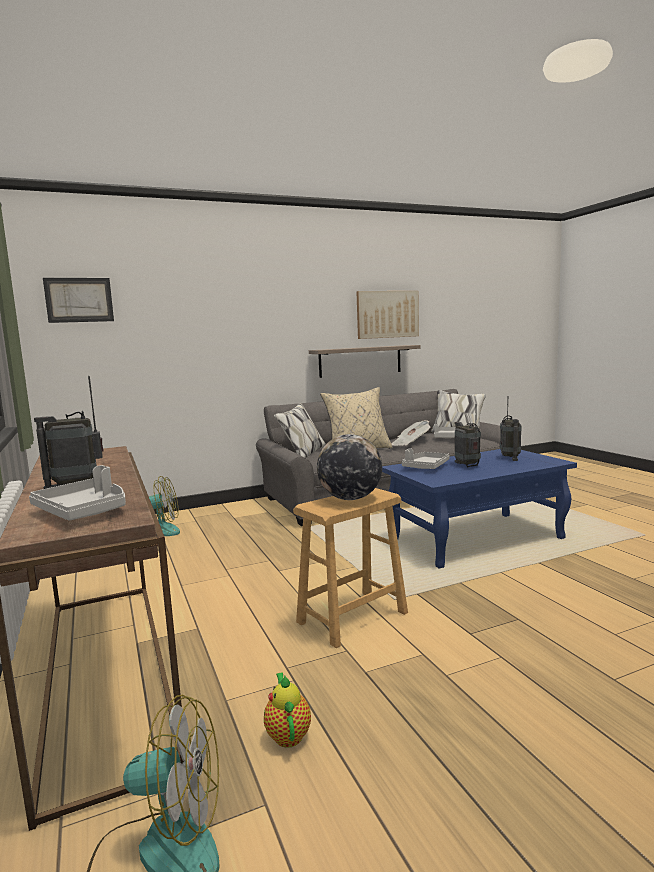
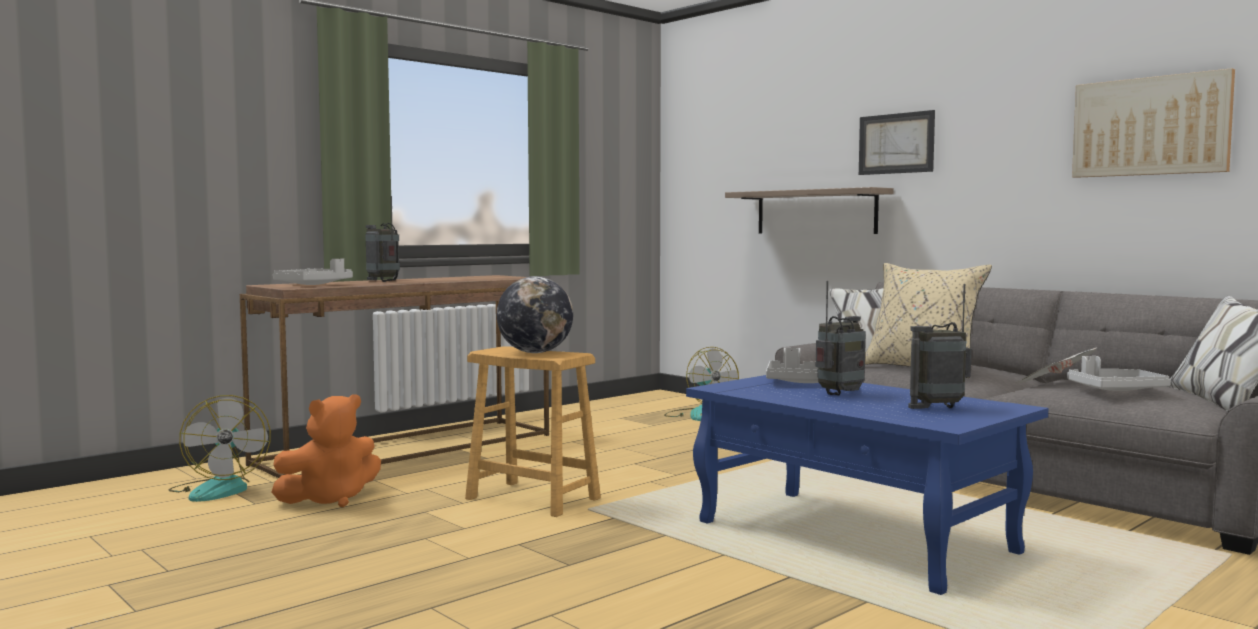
camera: 70 degrees right, 5 degrees down
(79, 300) = (711, 132): picture -> picture (896, 143)
(288, 734) = (330, 499): teapot -> orange plush toy
(360, 361) = (1078, 221): shelf -> shelf (815, 212)

